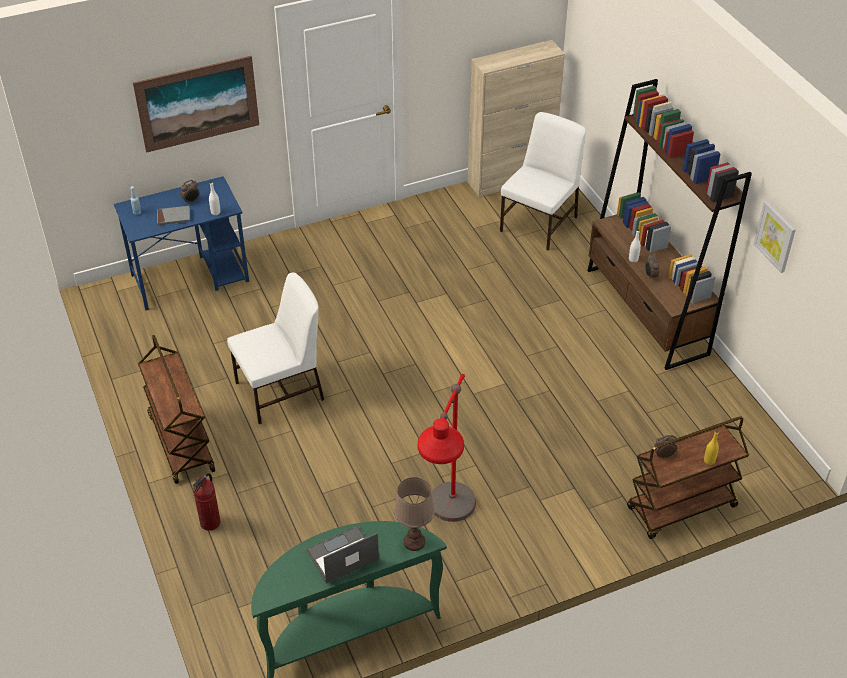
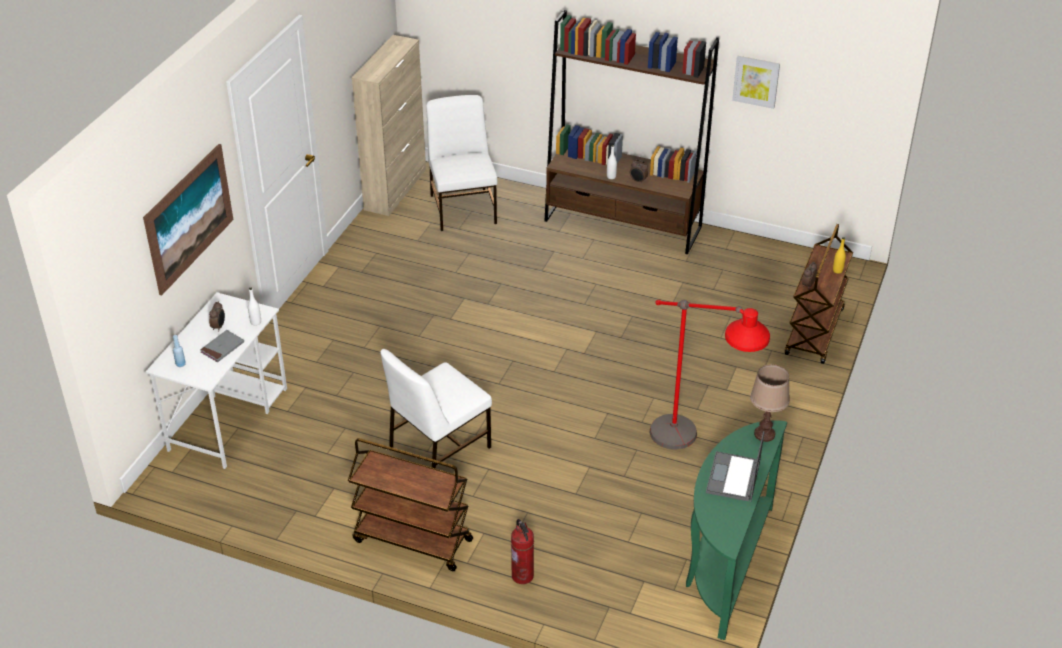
camera: 45 degrees left, 5 degrees down
(191, 278) = (229, 418): blue desk -> white desk
(281, 391) = (438, 448): white chair -> white chair turned 150 degrees counterclockwise

